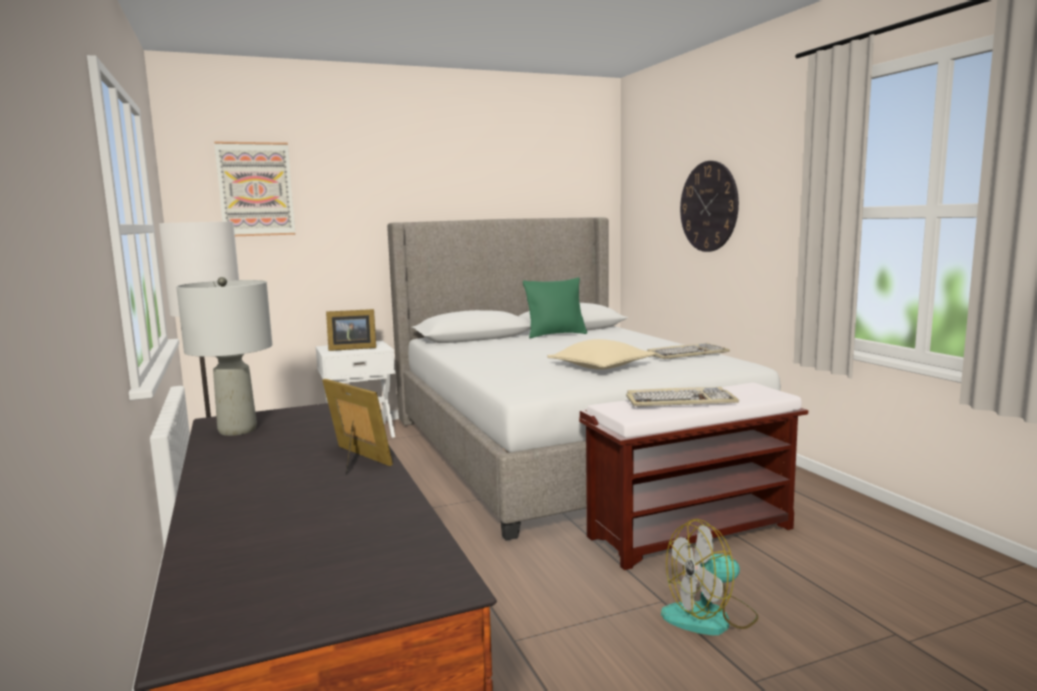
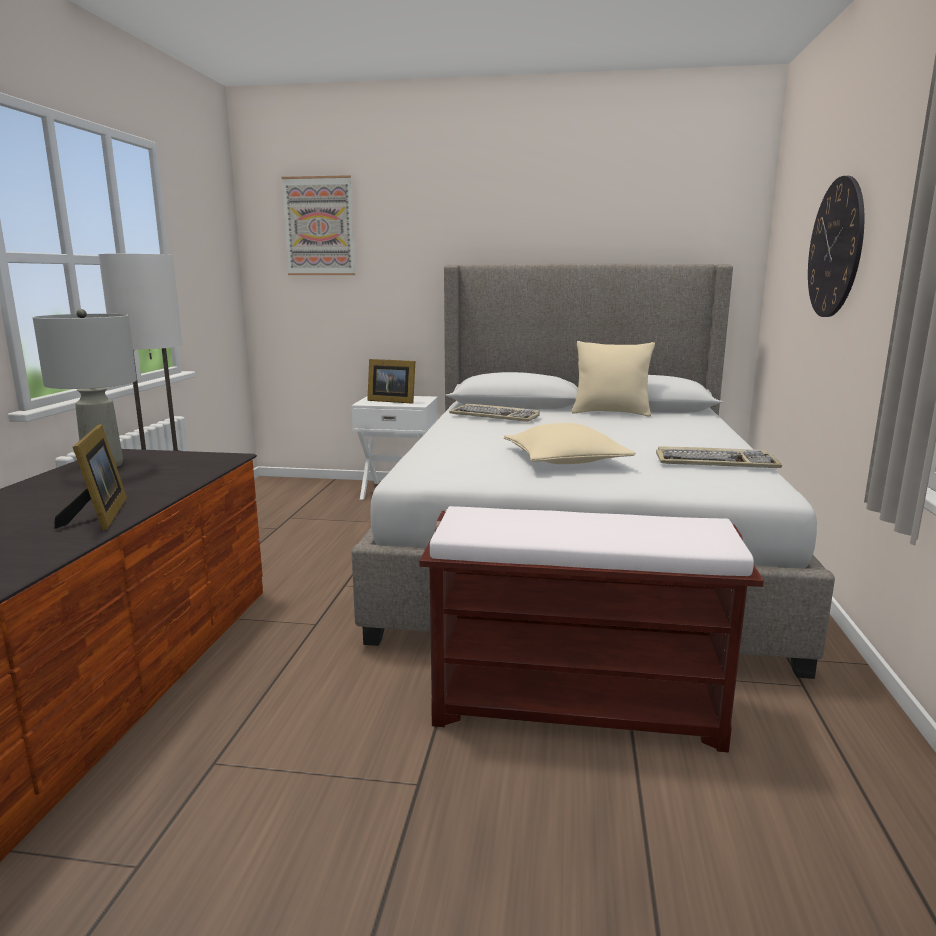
camera: 30 degrees right, 5 degrees up
(555, 334) = (611, 413): green pillow -> beige pillow
(680, 401) = (562, 525): keyboard -> keyboard (496, 416)
(710, 617) = (441, 832): fan -> none

